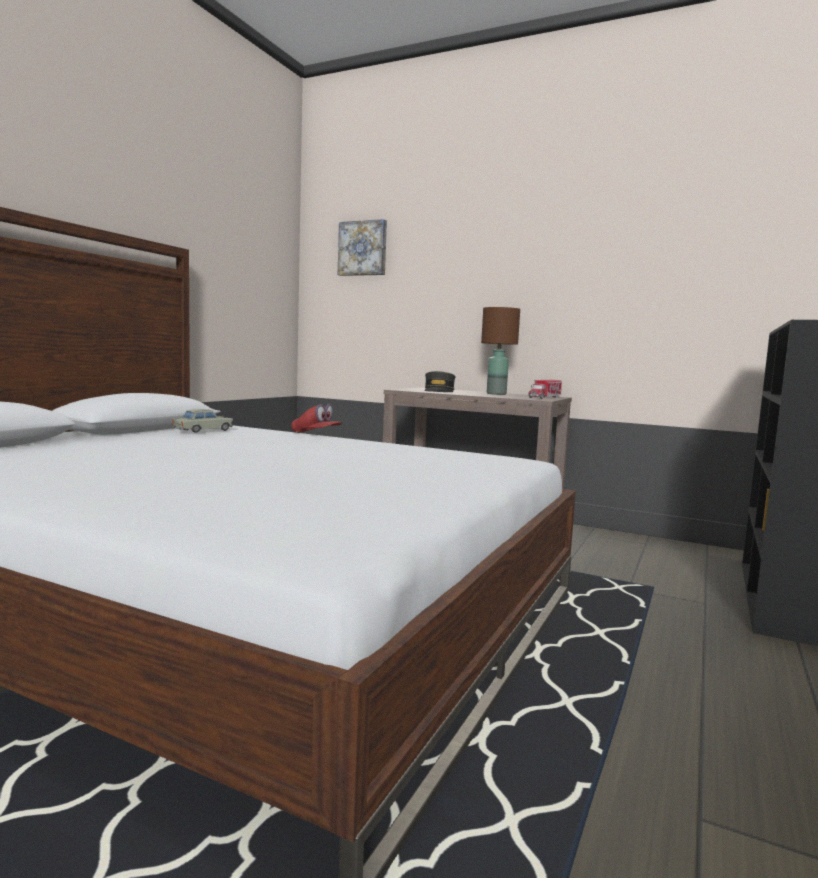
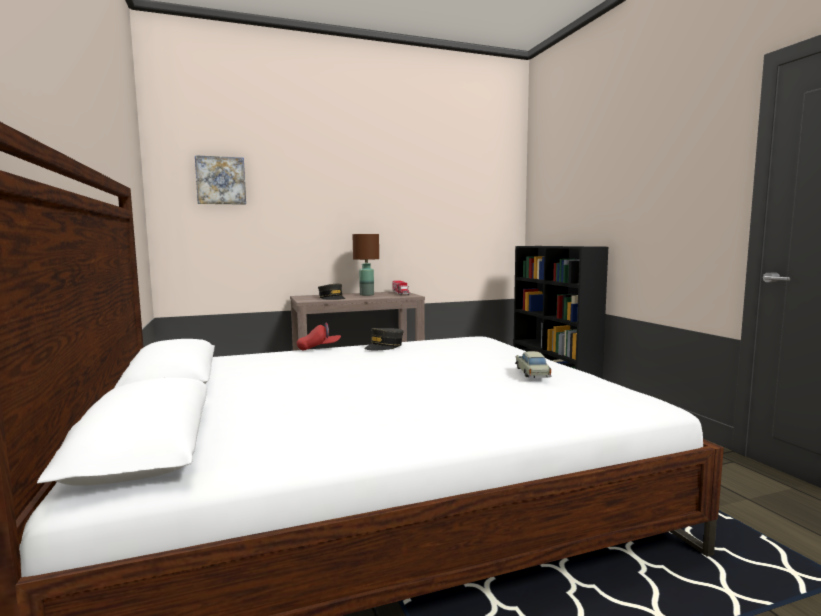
camera: 45 degrees left, 0 degrees up
(203, 430) = (244, 365): beige toy car -> beige toy car (532, 373)
(372, 443) = (384, 346): none -> grey cap

